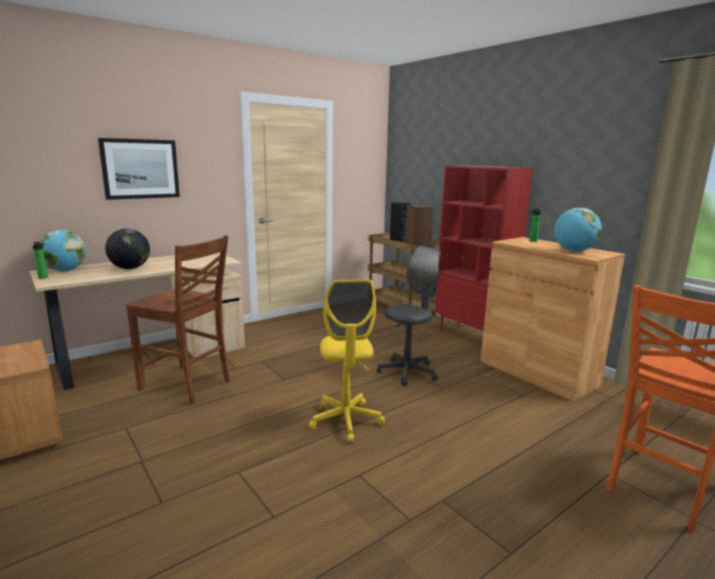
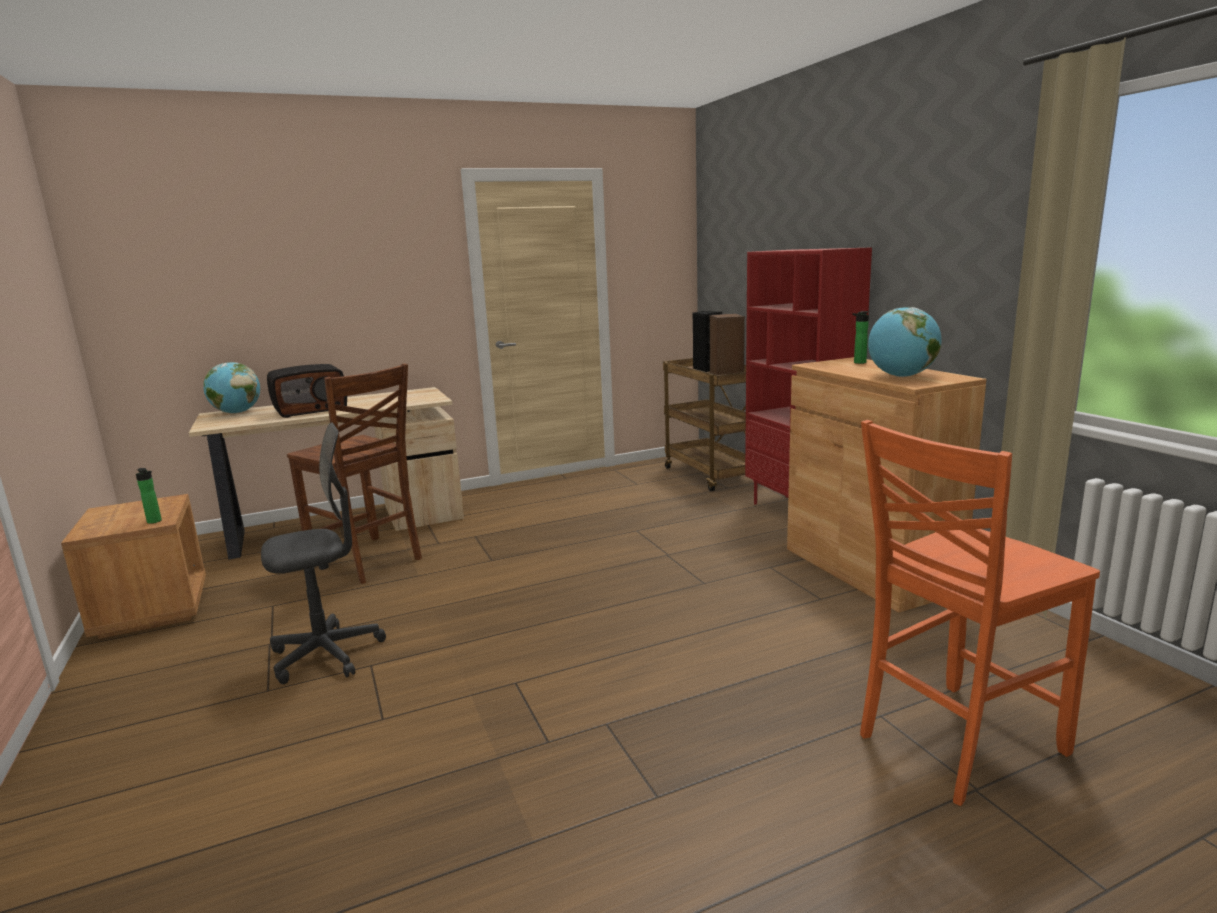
camera: 15 degrees right, 0 degrees up
(44, 278) = (207, 421): bottle -> bottle (155, 521)
(130, 268) = (311, 409): globe -> radio
(140, 169) = (330, 281): picture -> none
(346, 421) = (539, 616): yellow office chair -> none
(407, 372) = (665, 559): grey office chair -> grey office chair (327, 655)

